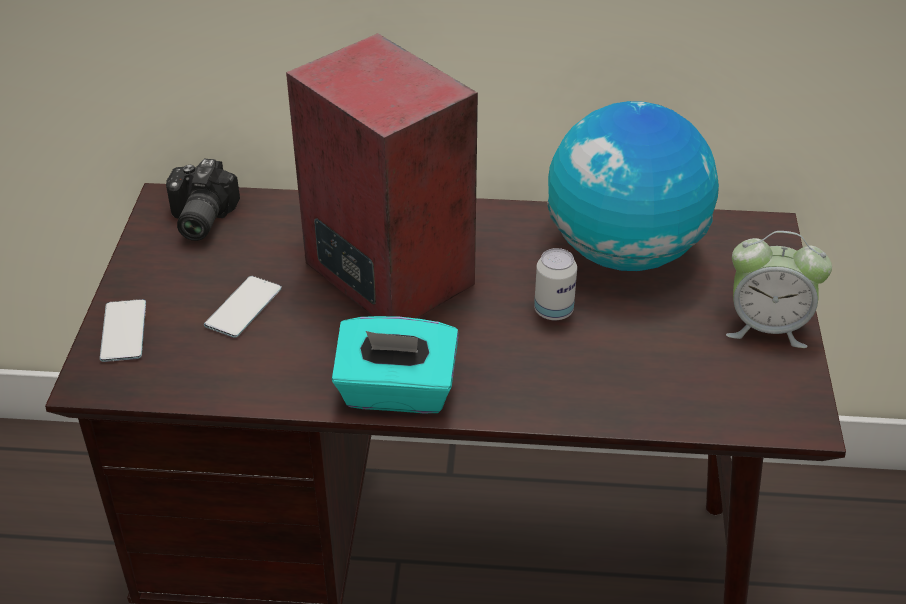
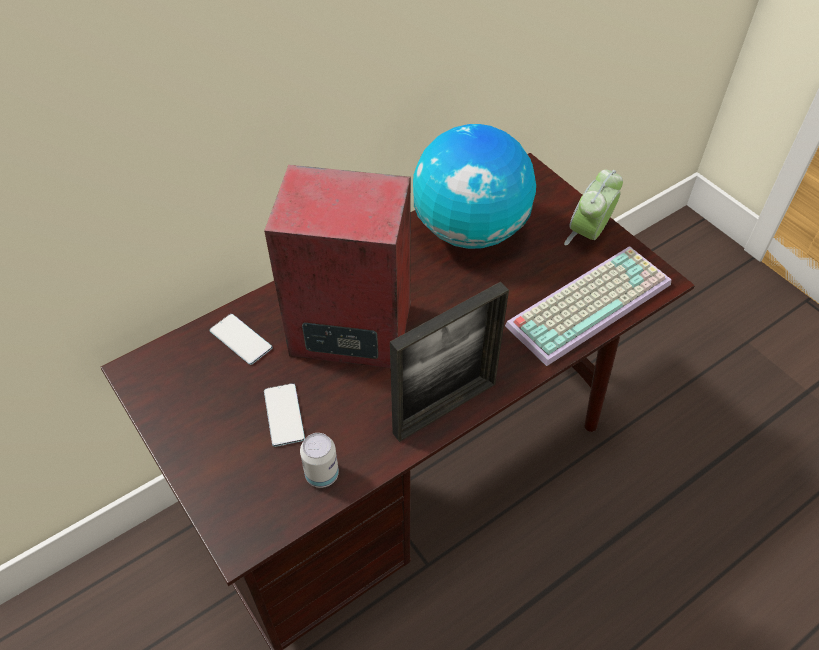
camera: 40 degrees left, 10 degrees up
(123, 331) = (220, 488): phone -> phone (241, 339)
(197, 219) = (176, 371): camera -> none
(396, 393) = (445, 408): turquoise tissue box -> picture frame
(553, 311) = (473, 294): can -> can (322, 474)
(681, 391) = (588, 301): none -> keyboard
(767, 327) = (588, 234): alarm clock -> alarm clock turned 150 degrees clockwise

